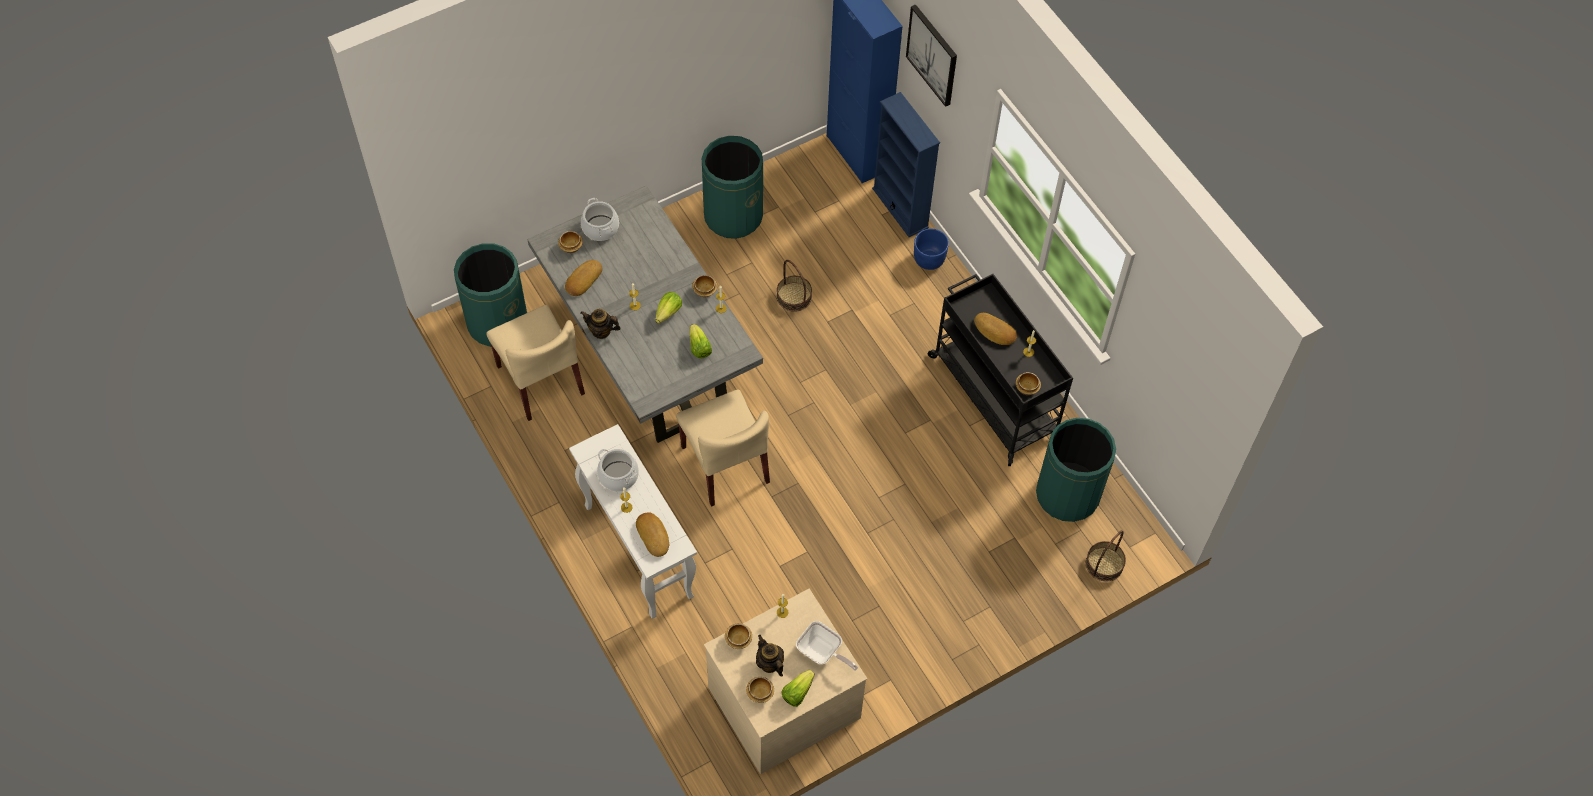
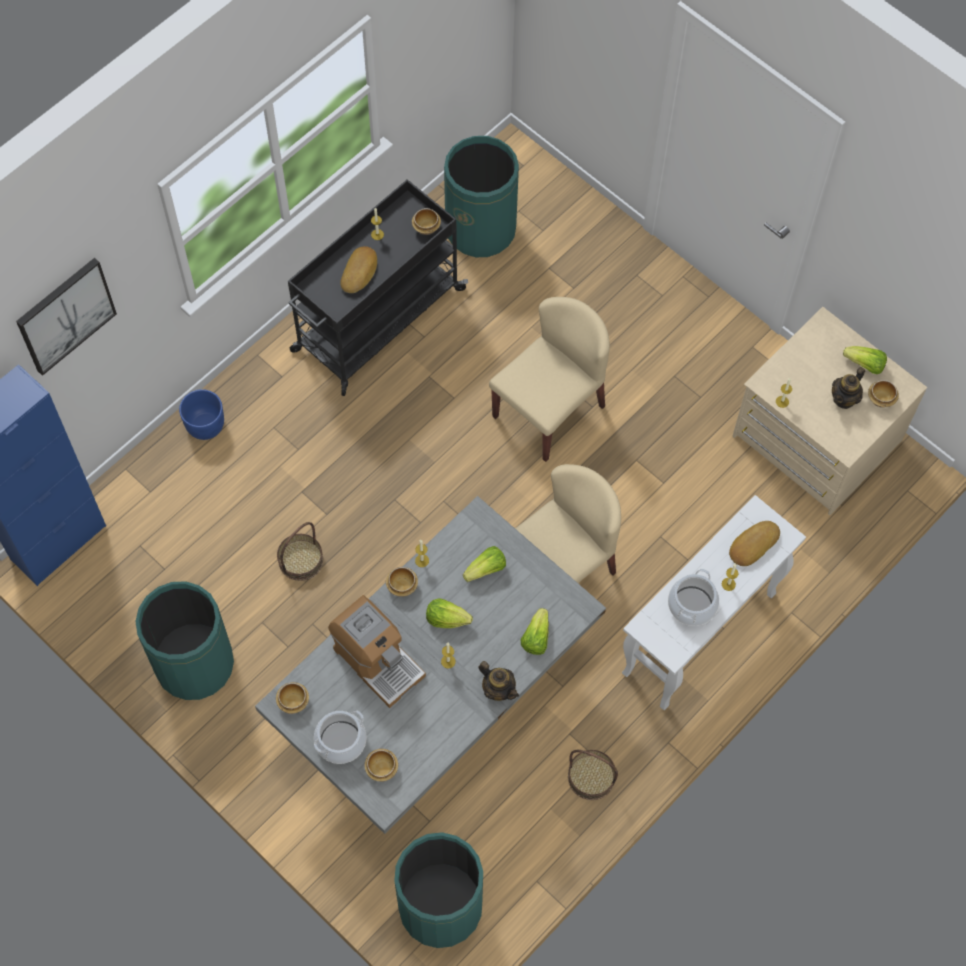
camera: 105 degrees left, 5 degrees up
(540, 380) = (510, 821): beige chair -> beige chair (549, 410)
(583, 279) = (428, 737): bread -> none
(601, 331) = (498, 689): teapot -> teapot turned 45 degrees counterclockwise
(632, 365) = (536, 638): none -> lettuce
(652, 263) = (377, 661): none -> coffee machine
(738, 639) = (830, 435): bowl -> bowl (292, 702)
(822, 653) = (812, 353): frying pan -> none
(900, 208) = (135, 473): blue bookcase -> none
(1104, 564) = (551, 183): basket -> basket (591, 777)

